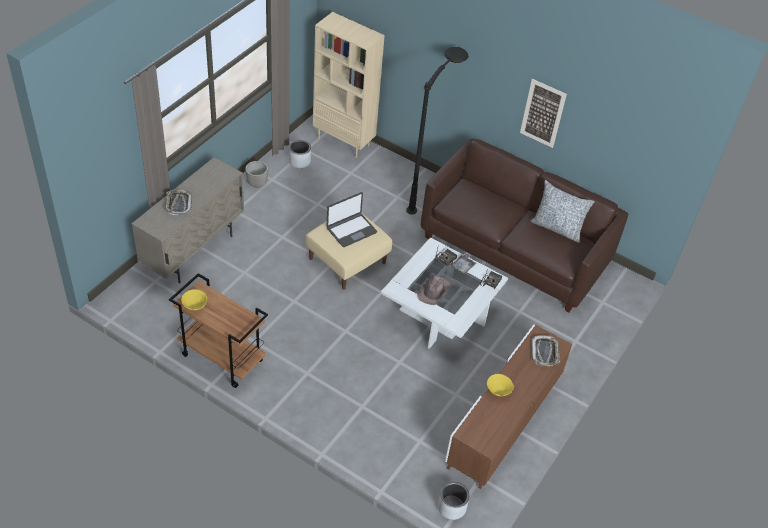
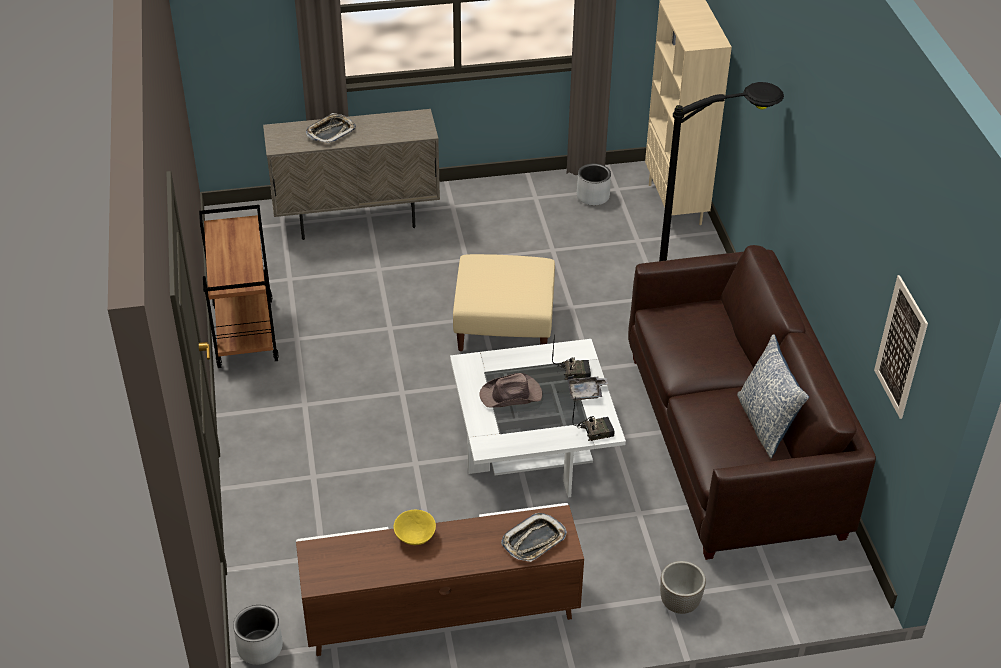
camera: 50 degrees right, 5 degrees down
(195, 306) = (219, 235): yellow bowl -> none
(256, 184) = (512, 192): planter -> planter (679, 603)
(351, 230) = (512, 278): laptop -> none
(542, 113) = (833, 235): picture -> picture (900, 347)

